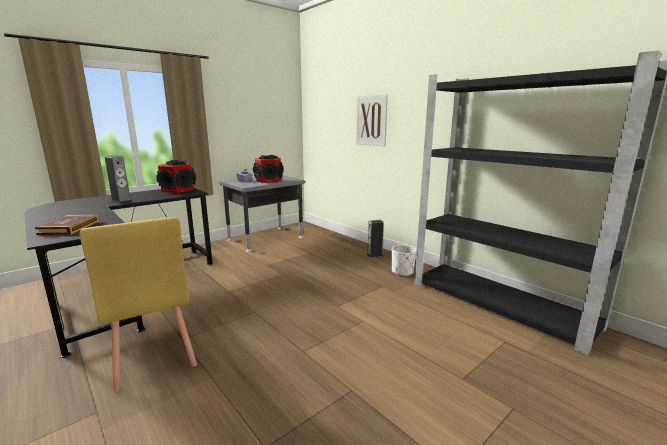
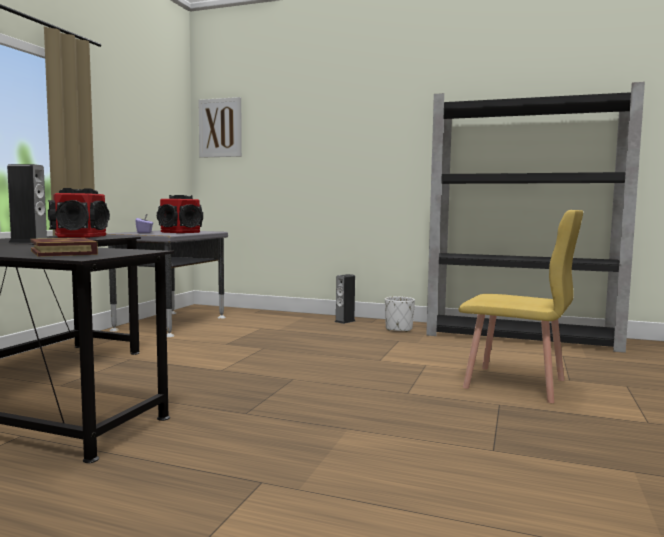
camera: 30 degrees left, 10 degrees down
(153, 357) = (238, 432): yellow chair -> yellow chair (516, 384)
(371, 120) = (320, 152): picture -> picture (220, 128)

